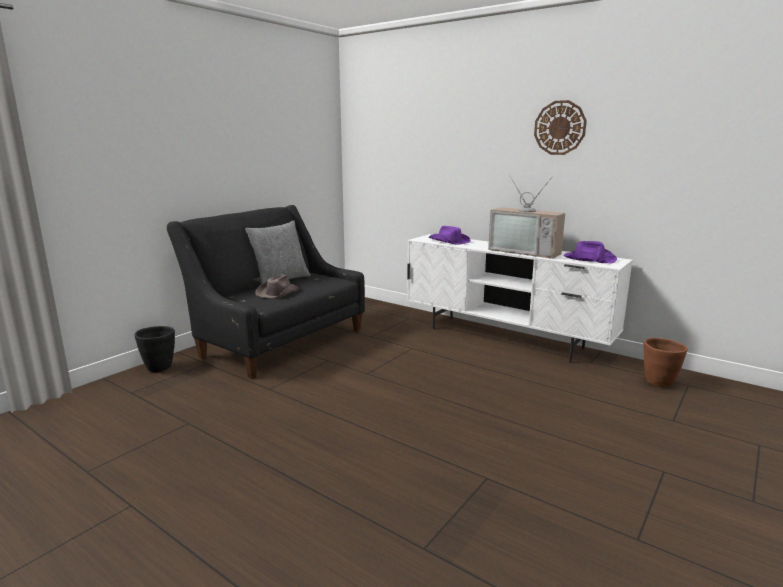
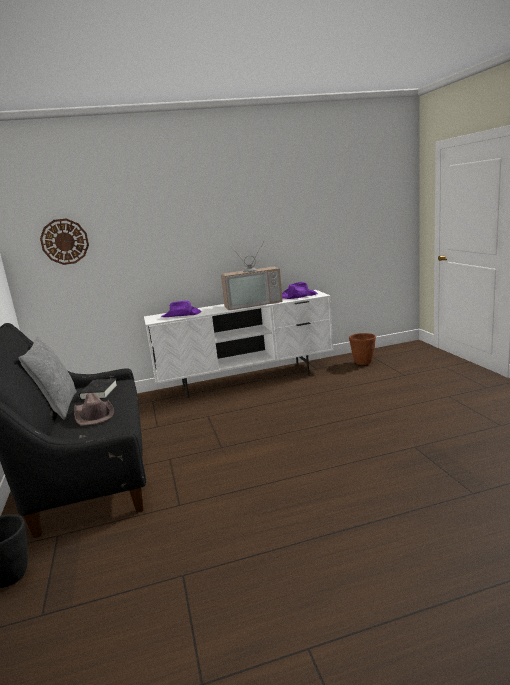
camera: 50 degrees left, 0 degrees up
(316, 281) = (99, 392): none -> black book
(559, 128) = (246, 203): wall clock -> wall clock (64, 241)

